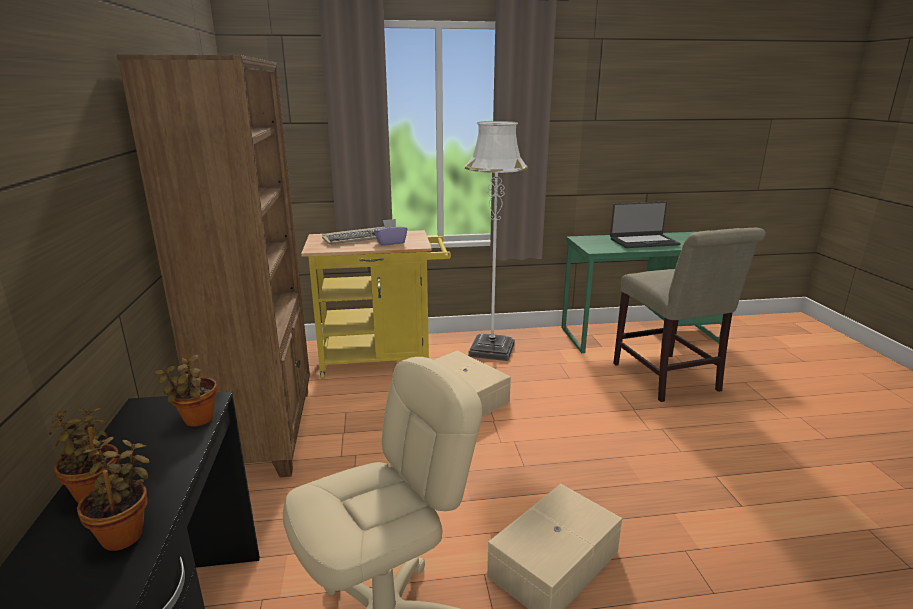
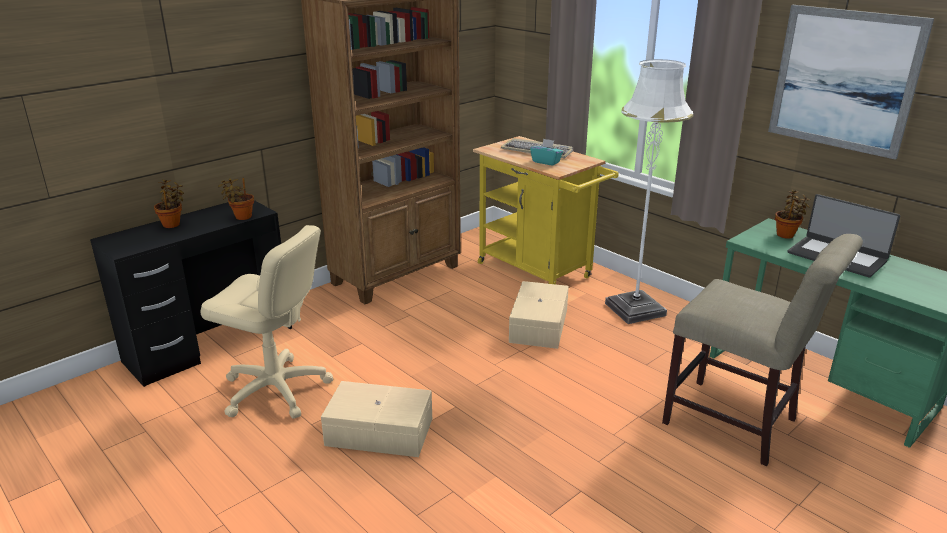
camera: 55 degrees right, 5 degrees up
(125, 533) = (152, 240): potted plant -> potted plant (786, 234)
(390, 243) = (546, 162): purple tissue box -> turquoise tissue box
(606, 119) = (844, 80): none -> picture
(668, 379) = (737, 424): beige chair -> beige chair turned 90 degrees counterclockwise

